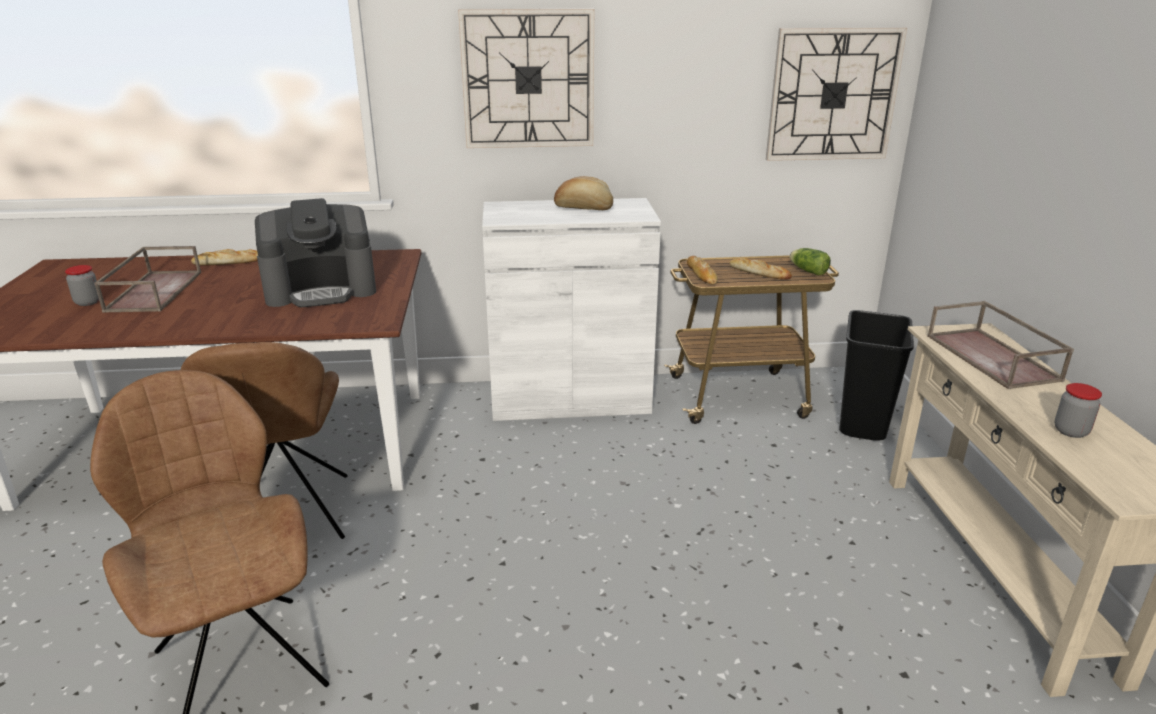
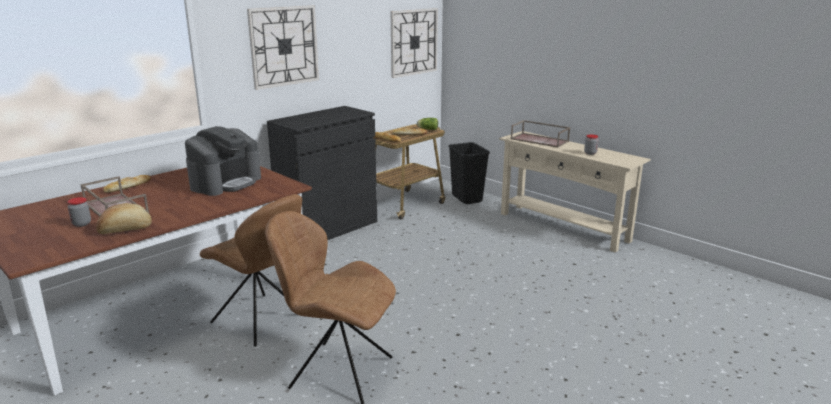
camera: 40 degrees left, 5 degrees down
(569, 398) = (328, 228): white cabinet -> black cabinet
(583, 208) = (327, 114): bread -> bread (125, 230)

